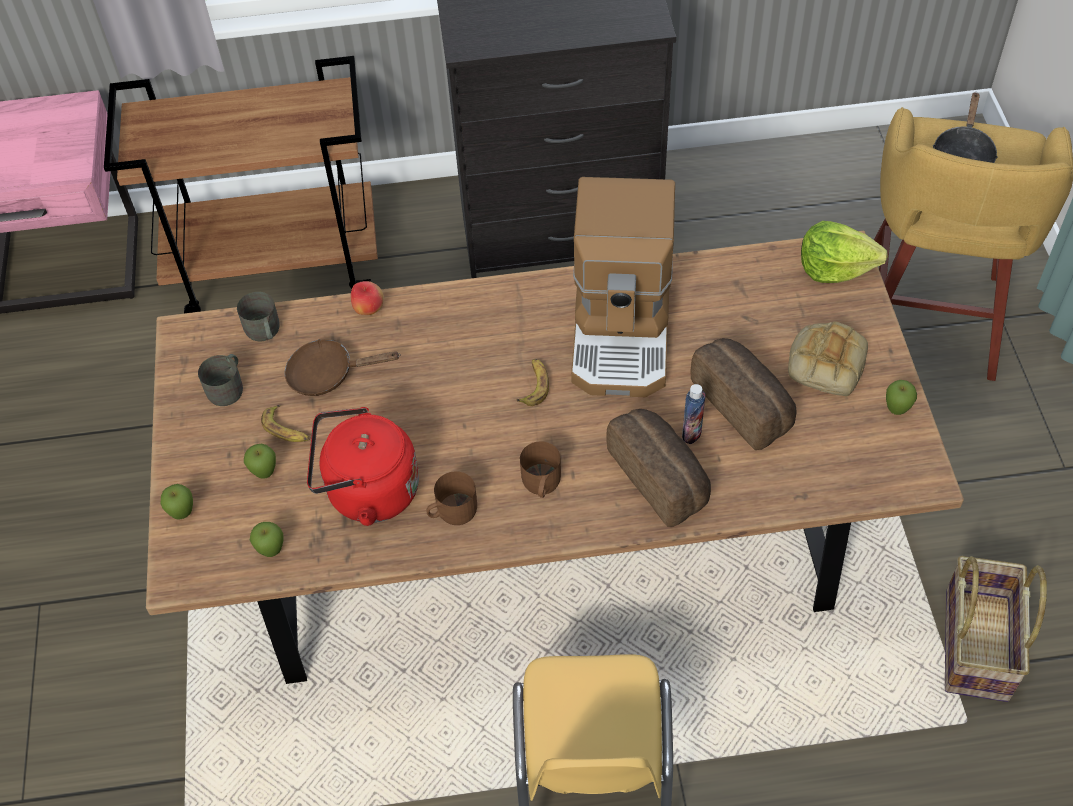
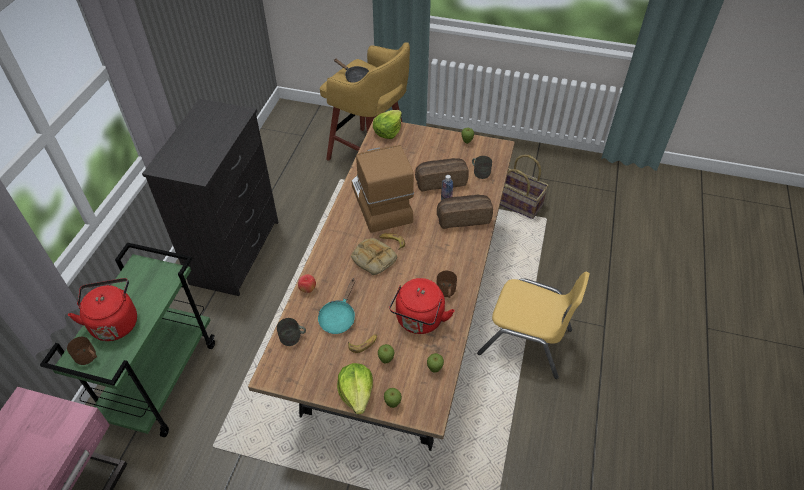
camera: 70 degrees left, 5 degrees down
(187, 457) = (356, 393): none -> lettuce
(220, 122) = (114, 322): none -> red kettle
(228, 387) = (321, 363): grey mug -> grey mug (480, 172)
(278, 265) = (161, 379): brown cart -> green cart
(328, 374) = (338, 317): brown frying pan -> turquoise frying pan
(540, 484) = (447, 257): brown mug -> brown mug (88, 357)
(623, 330) = (380, 203): coffee machine -> coffee machine turned 135 degrees counterclockwise
(825, 362) = (433, 151): bread -> bread (373, 259)

